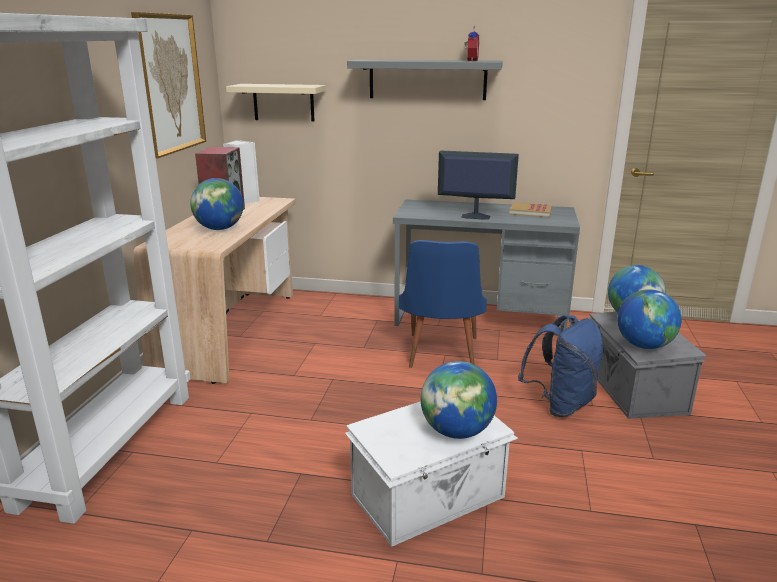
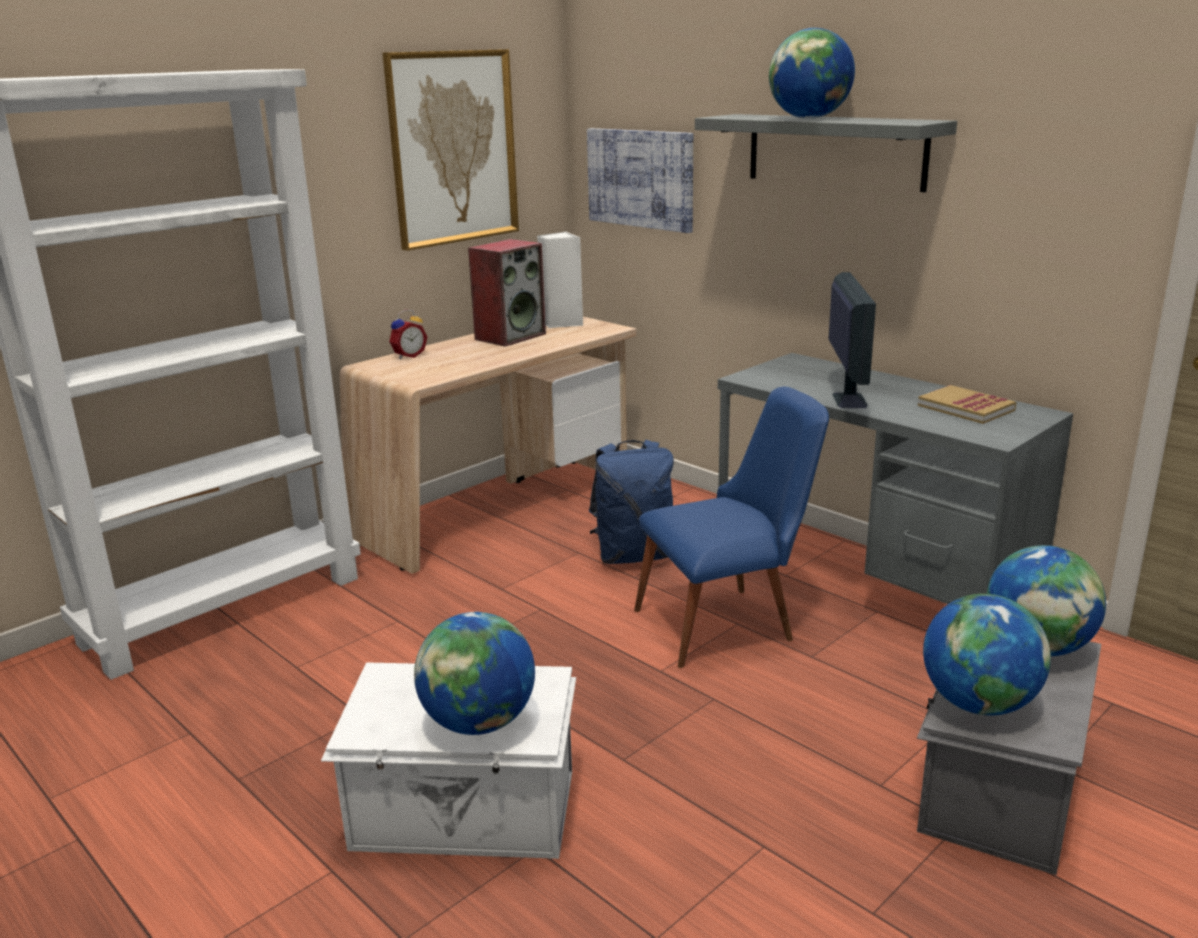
camera: 35 degrees right, 0 degrees up
(219, 229) = (467, 358): globe -> globe (809, 118)
(283, 102) = (640, 178): beige shelf -> picture
(440, 356) = (728, 623): blue chair -> blue chair turned 150 degrees counterclockwise
(470, 60) = (889, 120): alarm clock -> alarm clock (408, 356)
(474, 216) = (849, 399): monitor -> monitor turned 45 degrees clockwise
(560, 404) = (824, 763): blue backpack -> blue backpack (633, 556)

